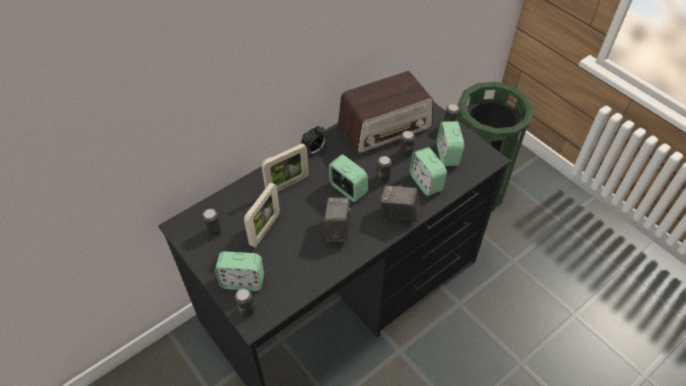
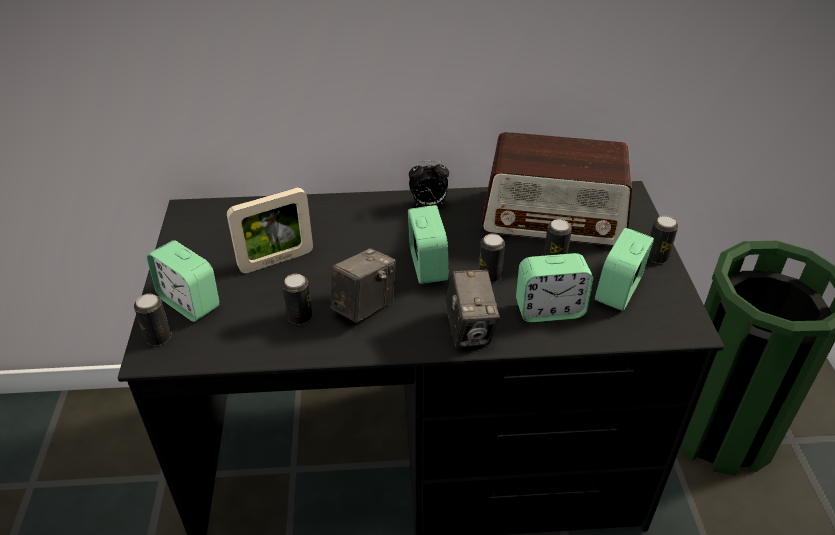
camera: 35 degrees right, 10 degrees down
(214, 231) = (219, 233): can -> can (299, 316)
(287, 184) = (355, 225): picture frame -> none
(399, 214) = (469, 330): camera -> camera turned 150 degrees counterclockwise
(425, 182) = (549, 310): alarm clock -> alarm clock turned 105 degrees counterclockwise

